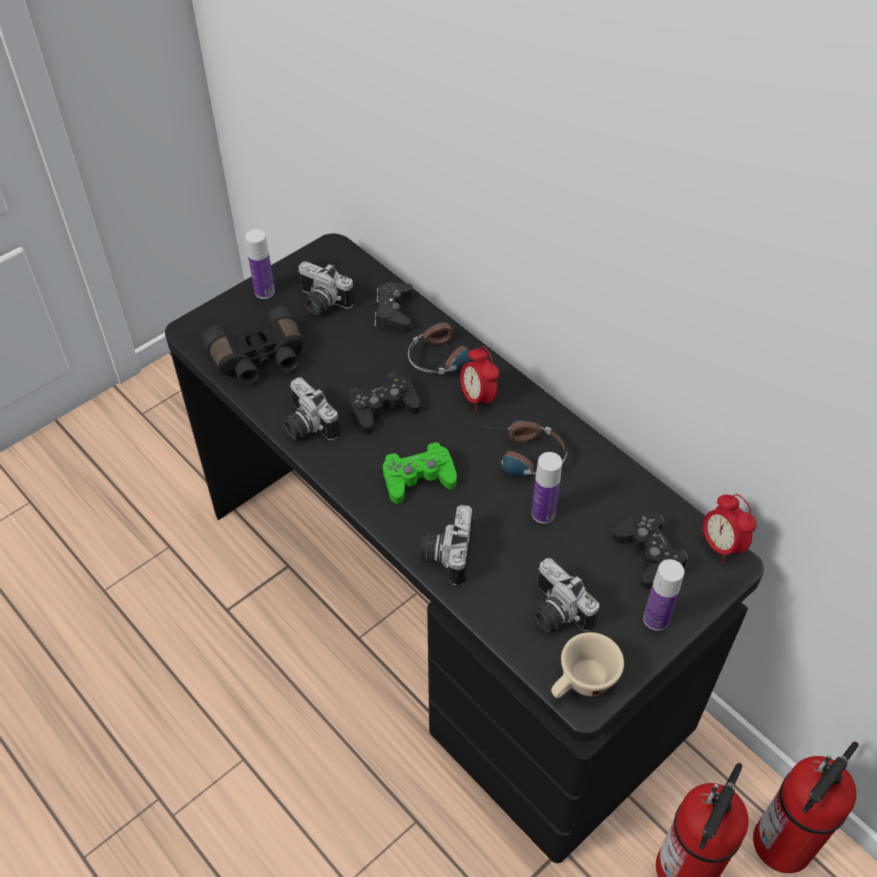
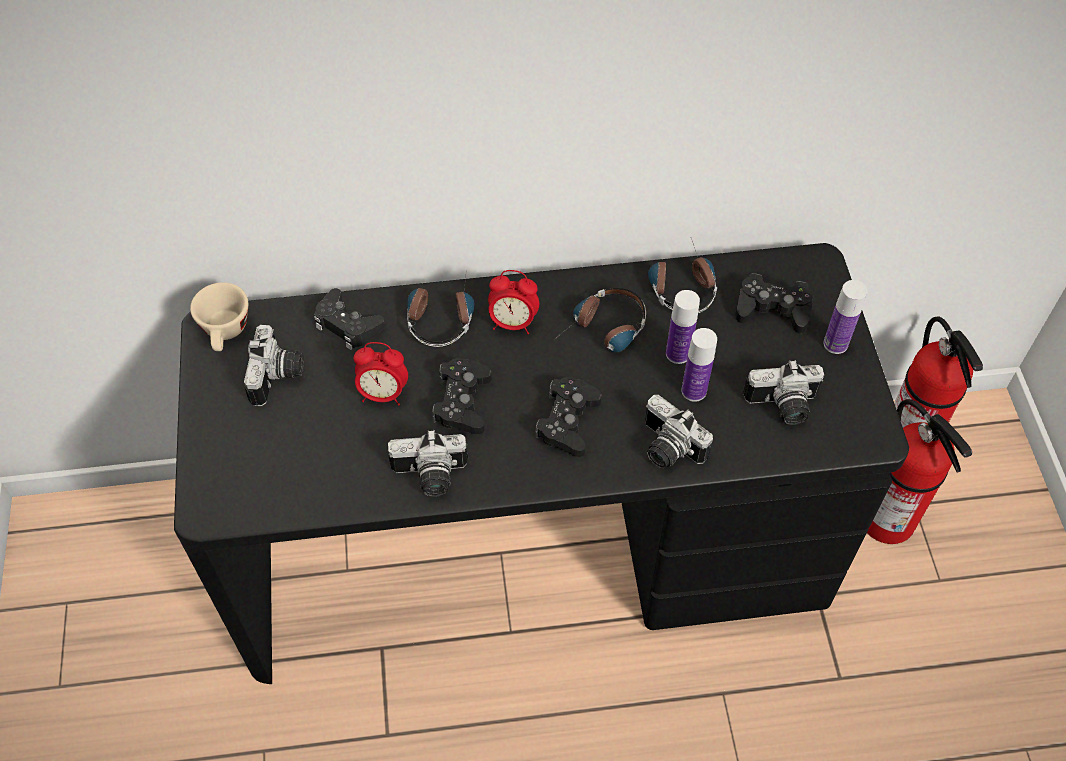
camera: 55 degrees left, 5 degrees up
(260, 359) = (306, 470): black binoculars -> none
(264, 291) = (214, 416): bottle -> bottle (694, 391)
(321, 303) = (279, 376): camera -> camera turned 60 degrees counterclockwise
(418, 478) = (567, 422): green game controller -> black game controller
(582, 683) = (861, 430): beige cup -> beige cup (226, 333)
(613, 479) = (680, 284): none -> headphones
(721, 545) = (797, 258): alarm clock -> alarm clock (383, 394)

